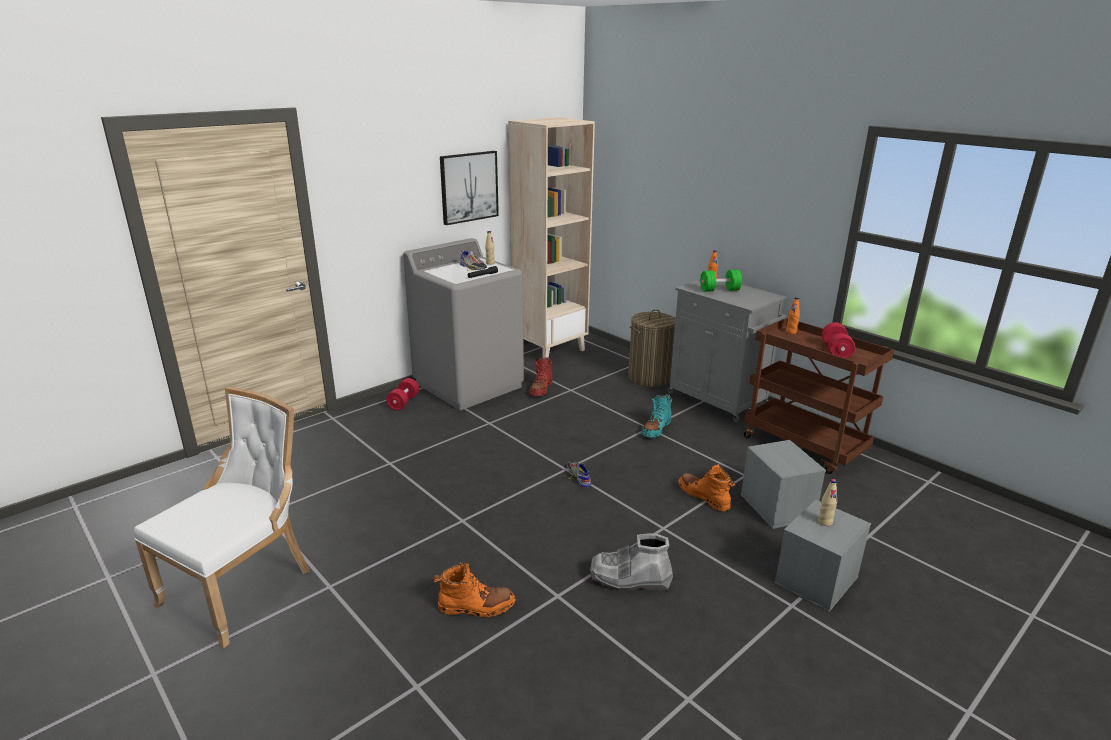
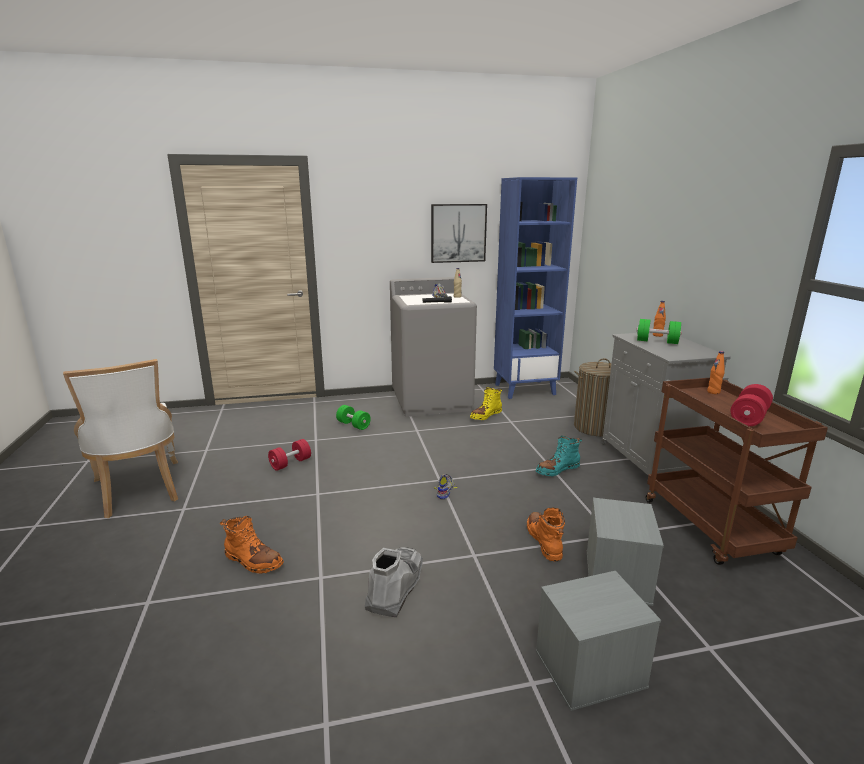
camera: 30 degrees right, 5 degrees down
(243, 586) = (140, 491): white chair -> white chair turned 90 degrees clockwise
(403, 402) = (371, 402): red dumbbell -> red dumbbell (290, 463)
(414, 434) = (353, 425): none -> green dumbbell
(541, 389) = (485, 415): red boot -> yellow boot
(550, 350) = (525, 389): beige bookcase -> blue bookcase
(630, 578) = (395, 587): grey boot -> grey boot turned 75 degrees clockwise
(825, 522) = (599, 597): beige bottle -> none

